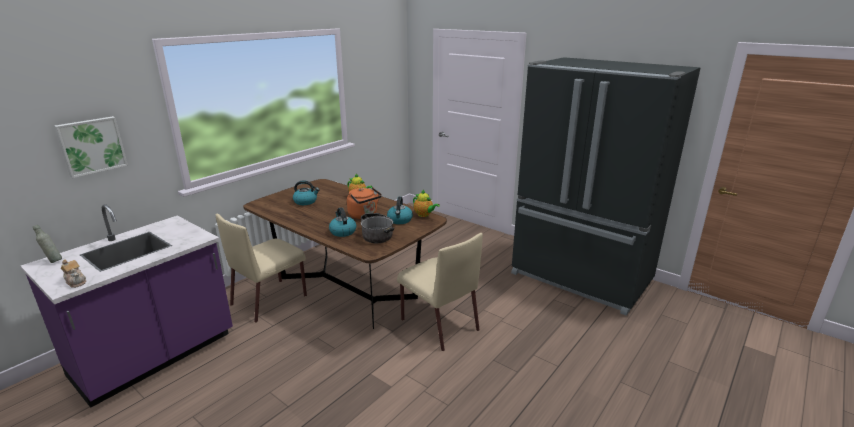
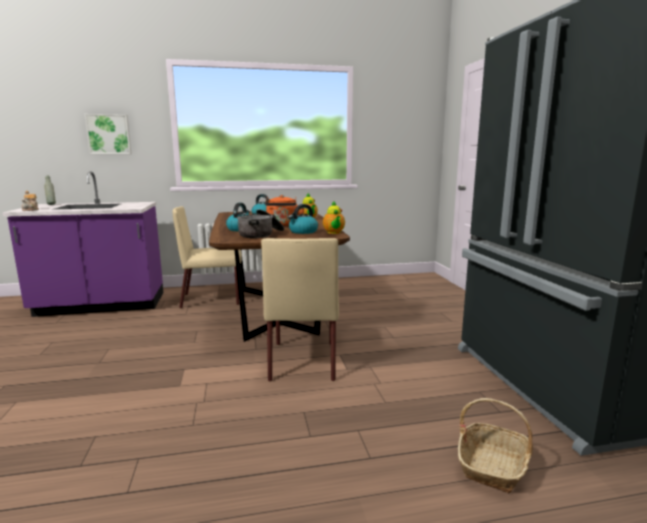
camera: 40 degrees right, 10 degrees down
(604, 339) = (493, 465): none -> basket

